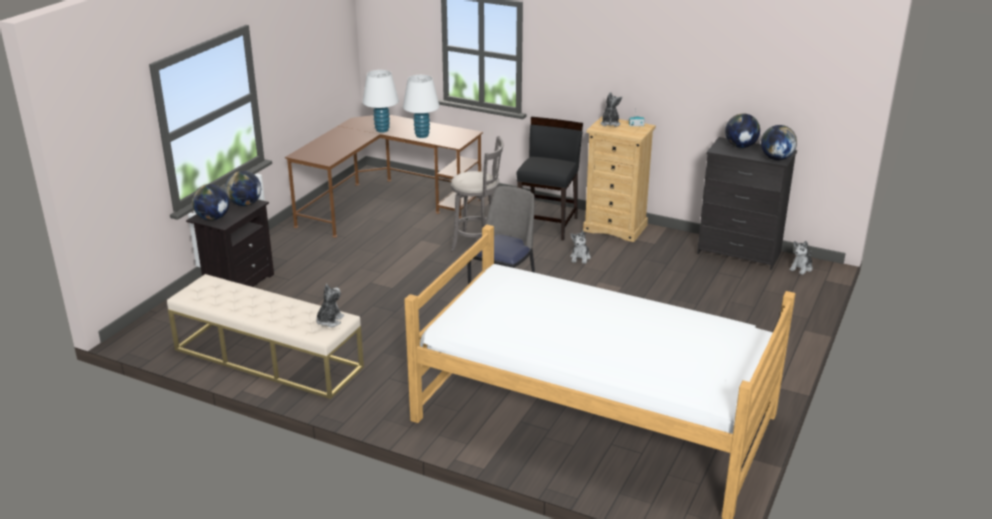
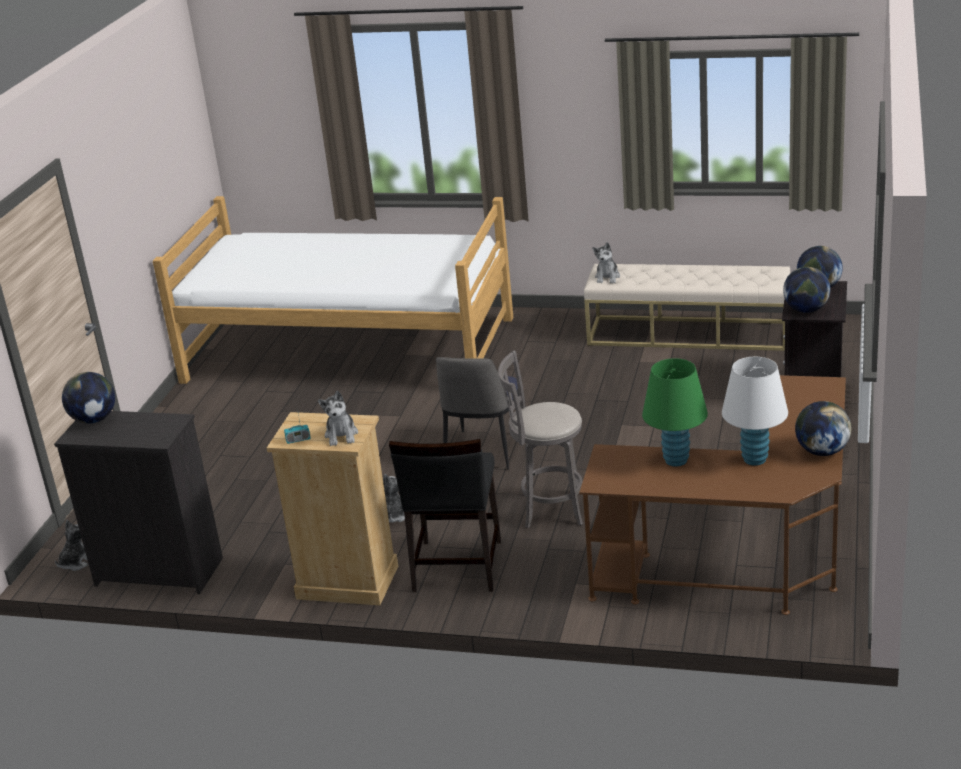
camera: 170 degrees right, 0 degrees up
(422, 135) = (676, 460): white table lamp -> green table lamp
(740, 146) = (138, 434): globe -> globe (822, 451)

